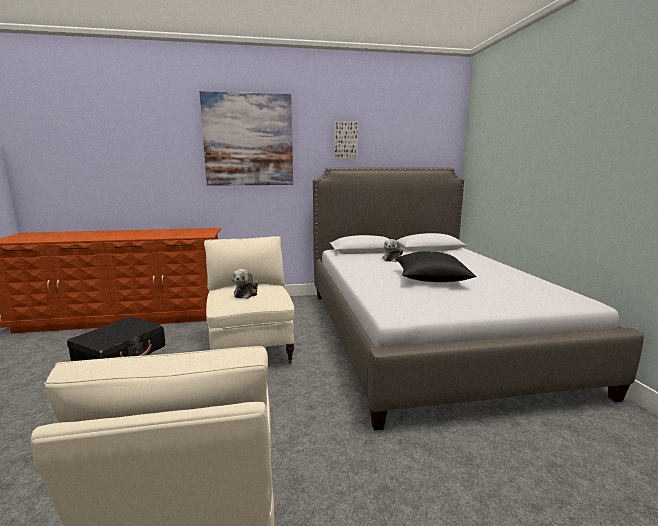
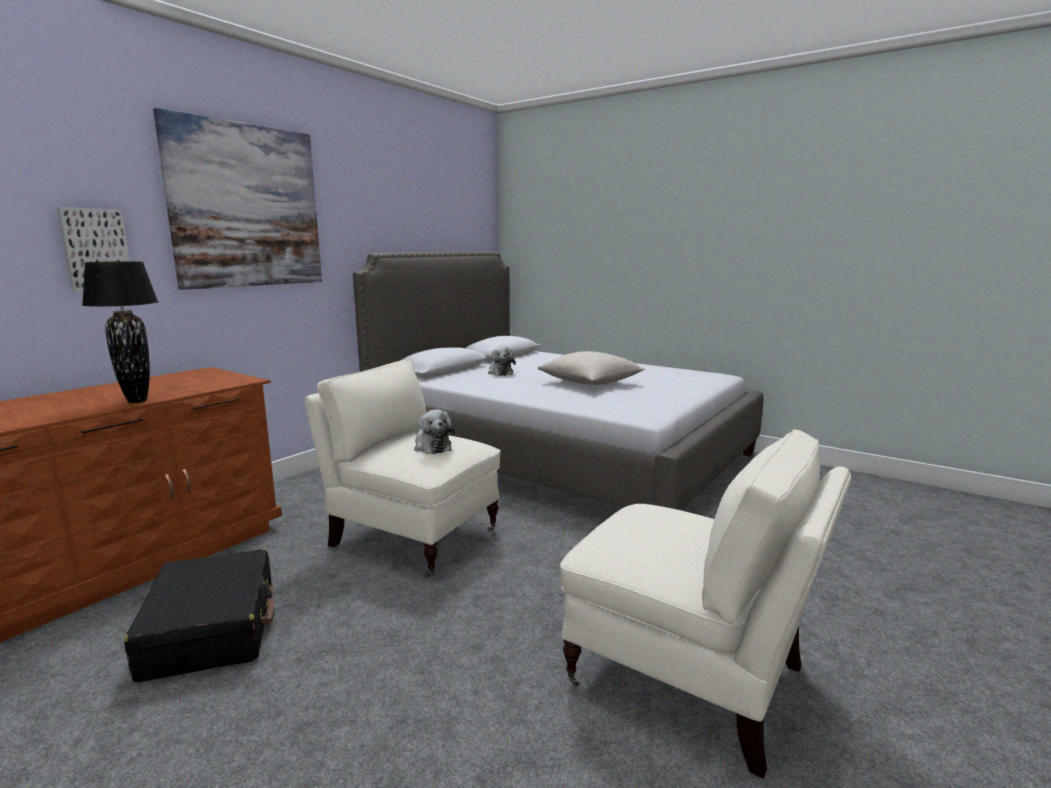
camera: 45 degrees left, 0 degrees up
(148, 237) = (138, 401): none -> black table lamp
(345, 140) = (381, 212): picture -> picture (95, 250)
(431, 279) = (590, 383): black pillow -> beige pillow

